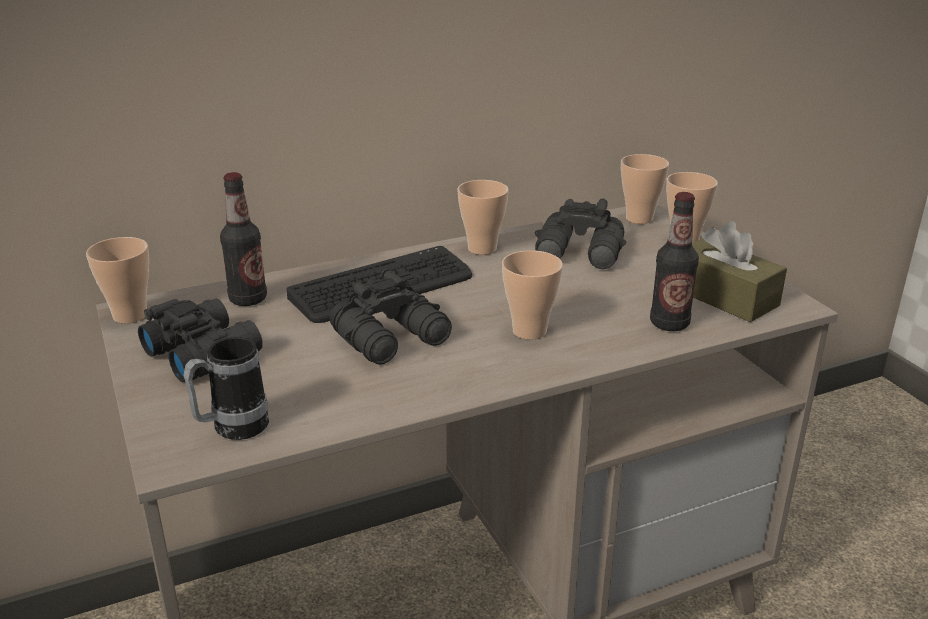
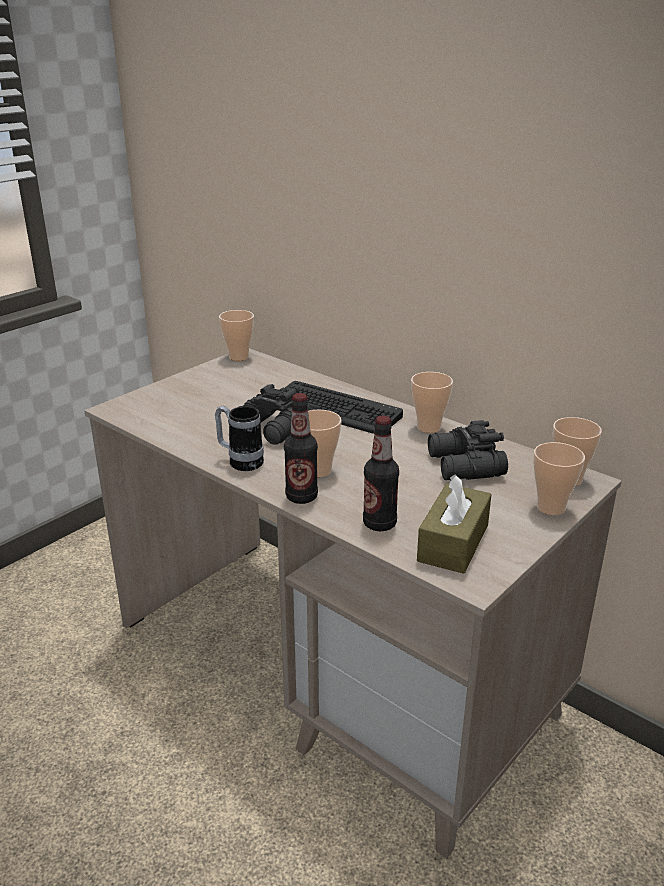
camera: 65 degrees right, 0 degrees up
(203, 352) = (215, 385): black binoculars -> none
(231, 429) = (146, 413): mug -> mug (240, 461)
(248, 299) = (282, 378): bottle -> bottle (301, 497)

